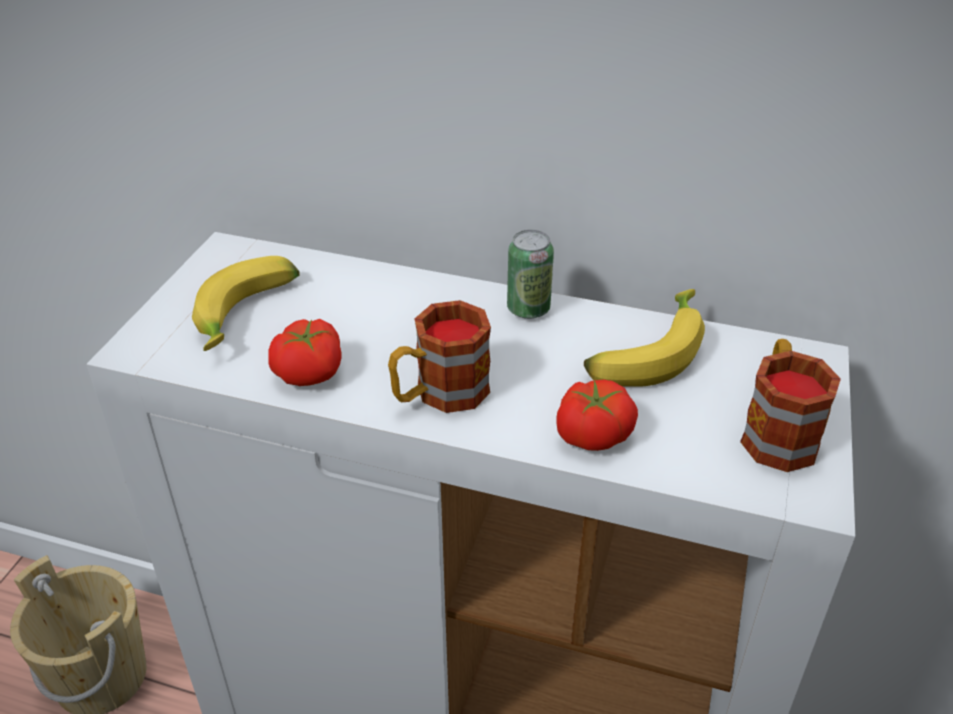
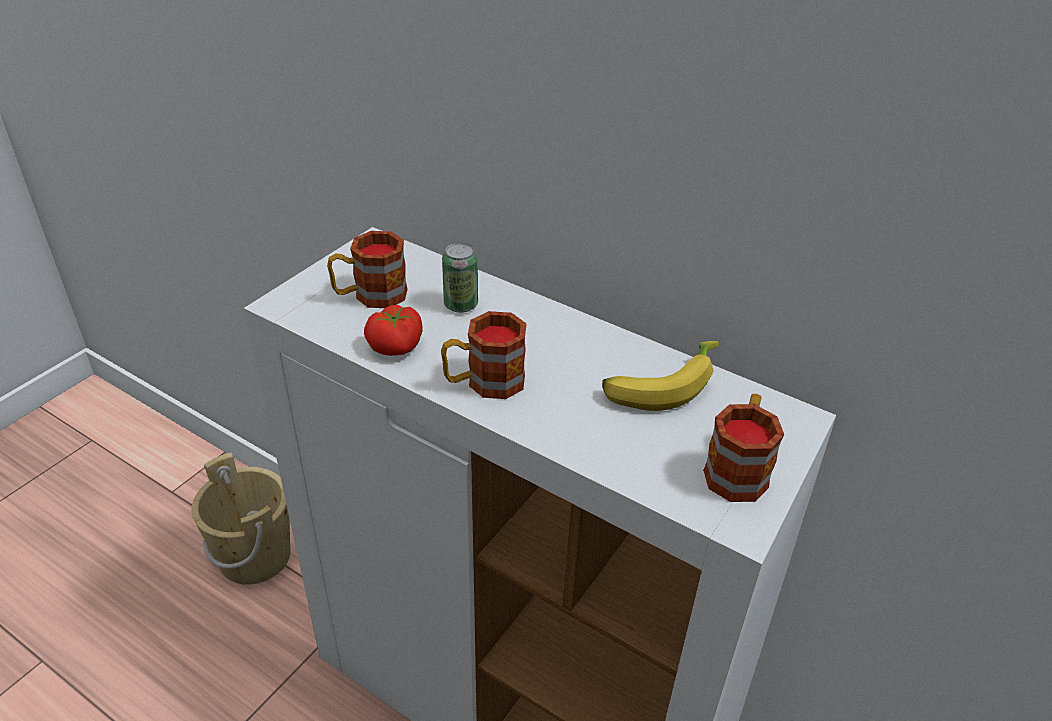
camera: 15 degrees right, 0 degrees up
(249, 316) = (370, 295): banana -> mug
(528, 309) = (583, 331): can -> can (461, 305)
(592, 433) = (587, 437): tomato -> none

